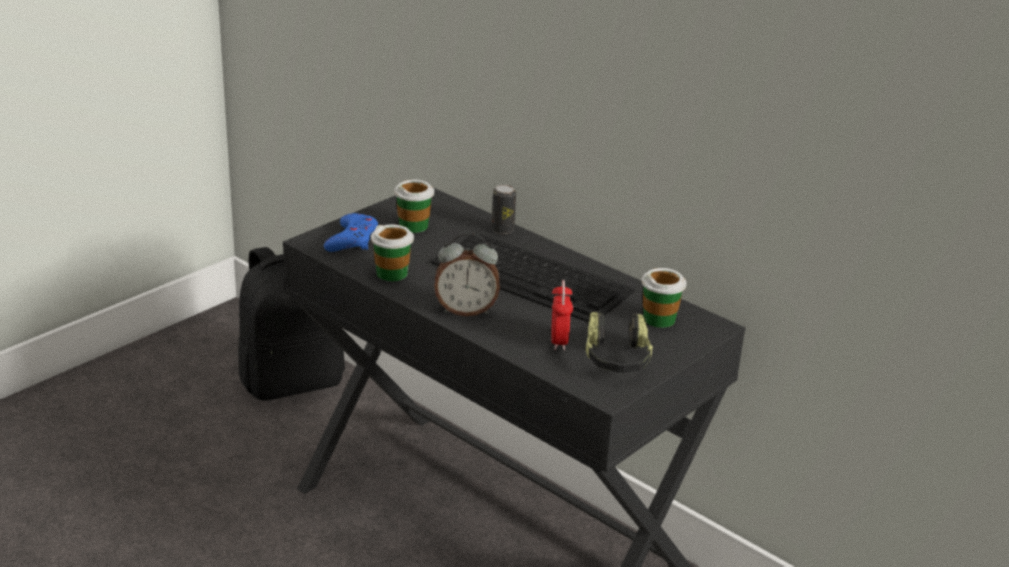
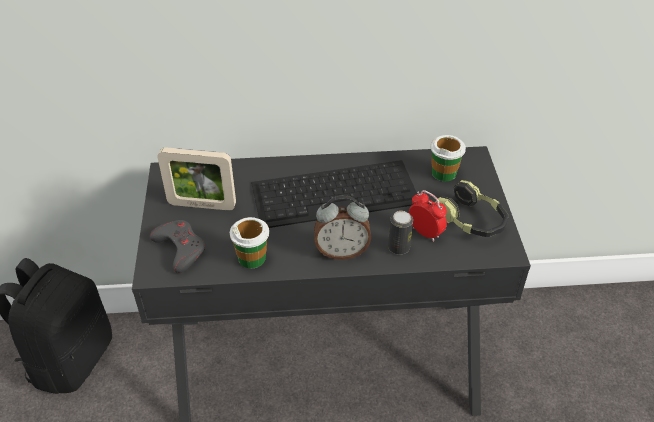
camera: 45 degrees left, 15 degrees up
(352, 239) = (180, 248): blue game controller -> grey game controller
(413, 226) = (202, 205): cup -> picture frame
(466, 310) = (341, 251): alarm clock -> alarm clock turned 45 degrees clockwise
(502, 229) = (261, 167): can -> can (398, 247)

